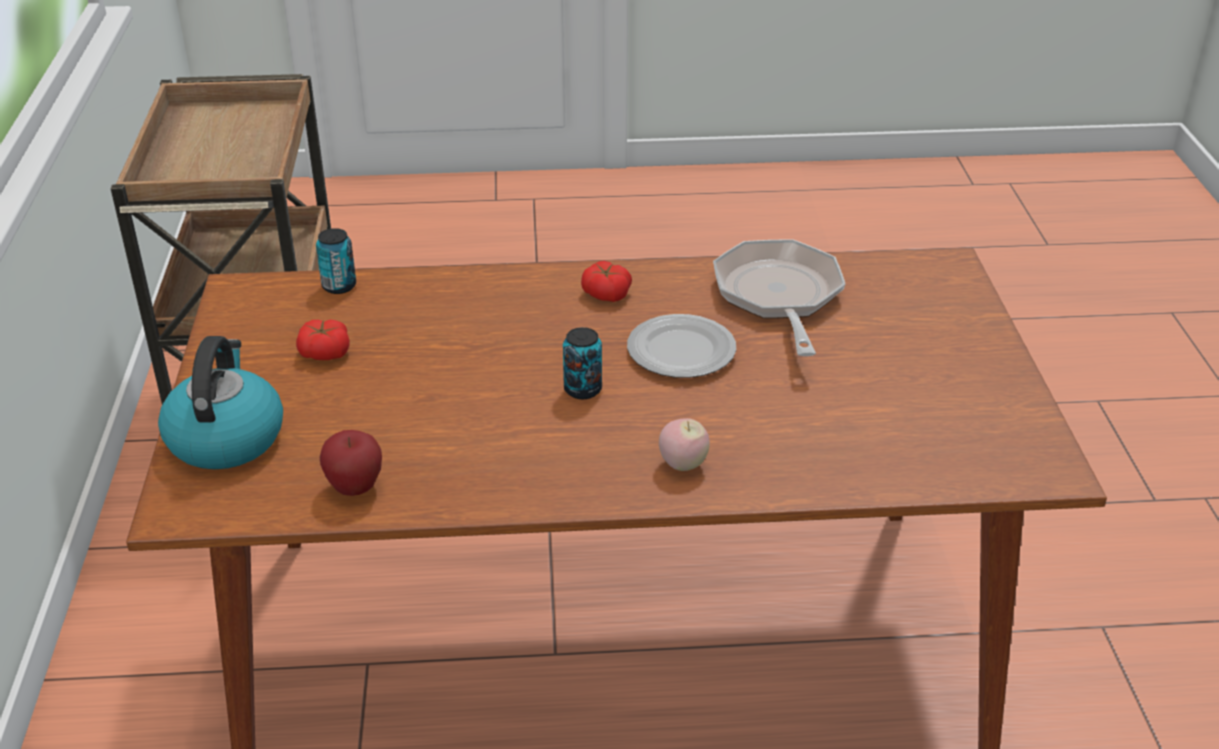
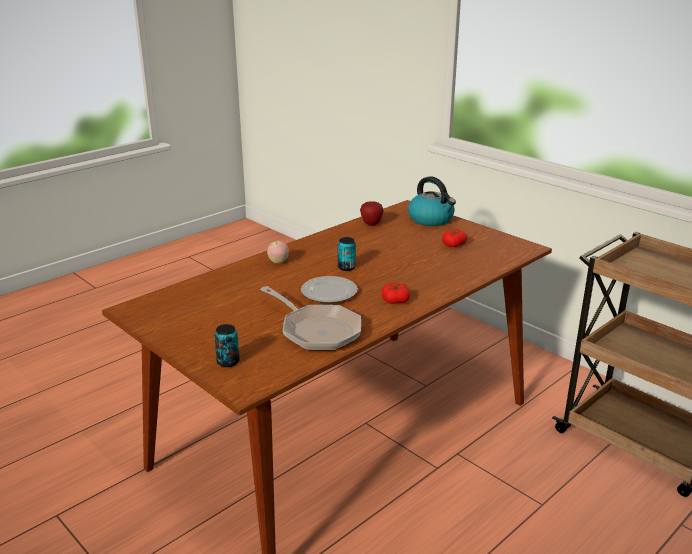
camera: 140 degrees right, 10 degrees down
(339, 286) = (499, 262): can -> can (228, 362)

